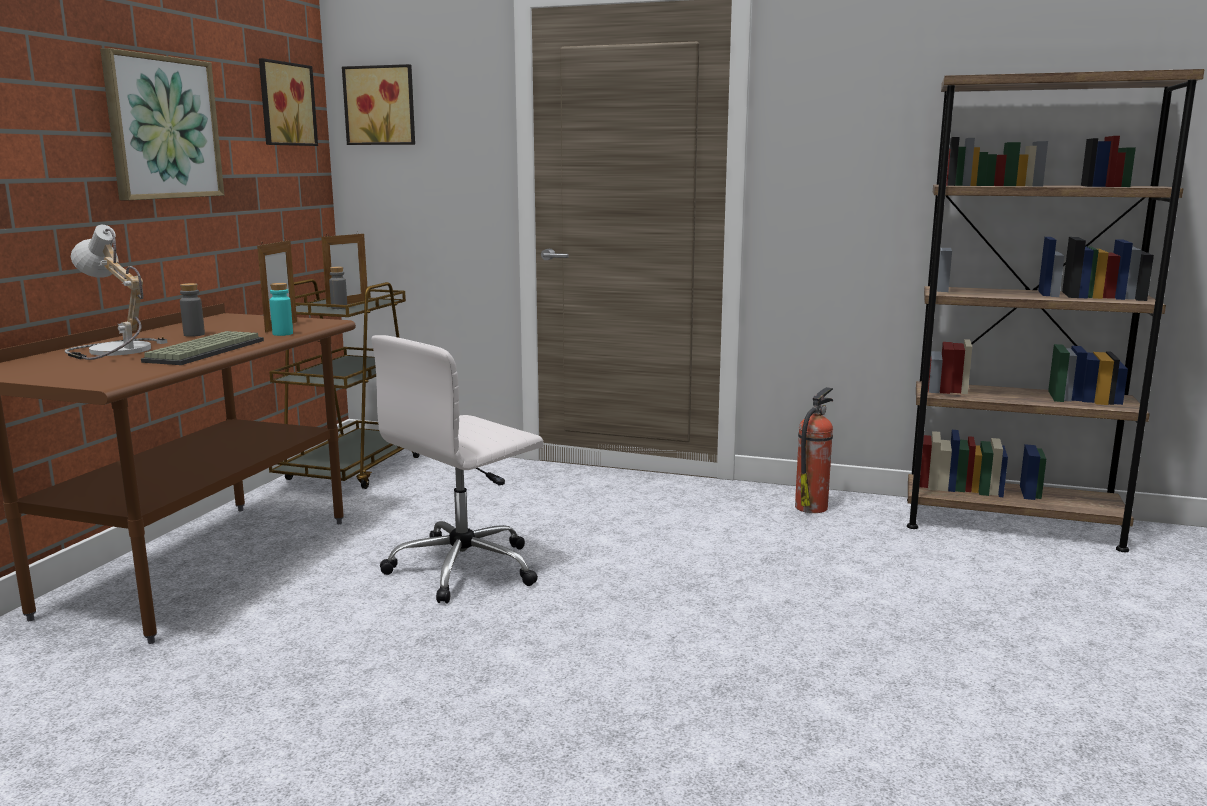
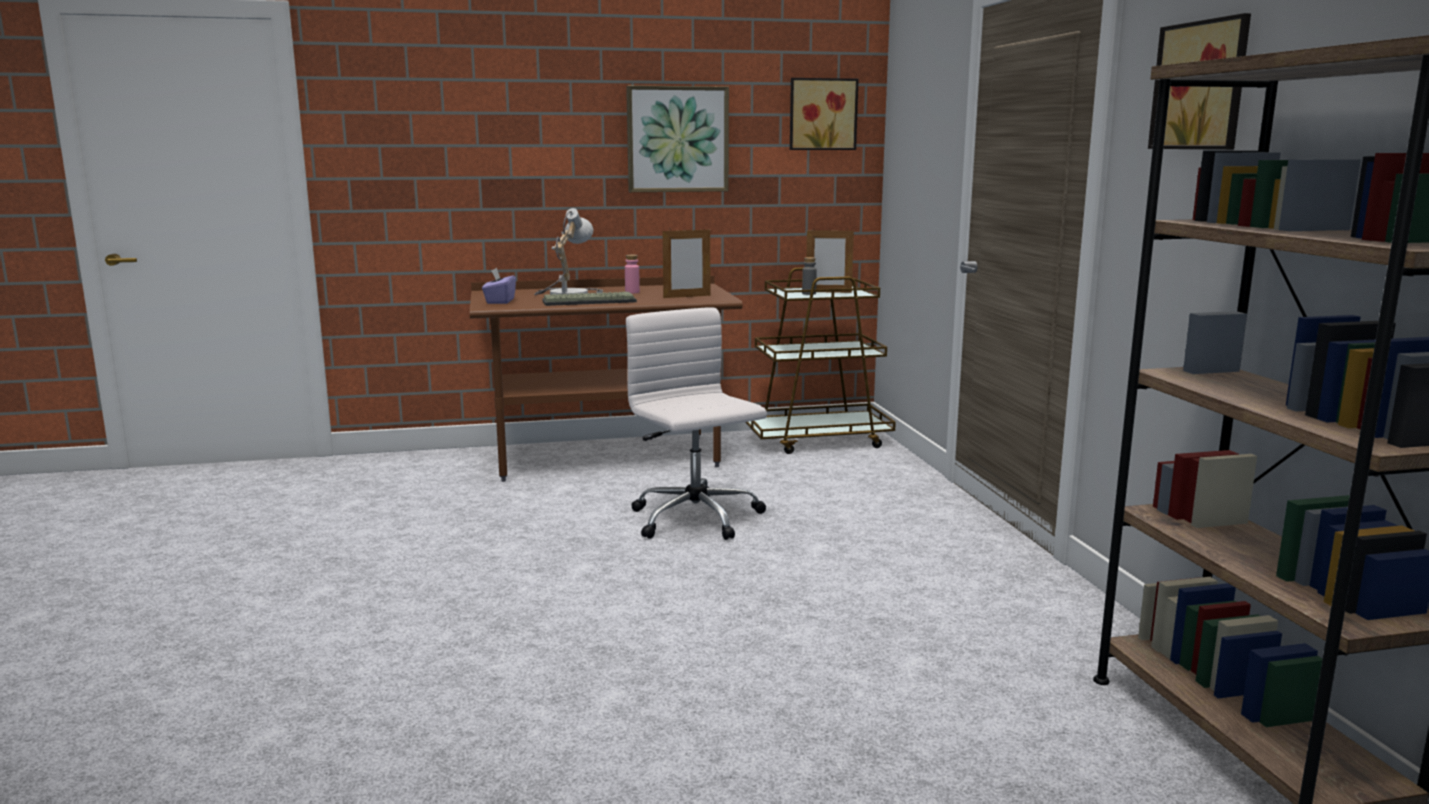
camera: 60 degrees right, 0 degrees up
(85, 375) = (499, 301): none -> purple tissue box
(194, 334) = (632, 292): grey bottle -> pink bottle
(282, 334) = (664, 300): turquoise bottle -> none
(381, 105) = (905, 112): picture -> picture (1203, 86)
(466, 568) = (696, 519): white office chair -> white office chair turned 45 degrees clockwise
(812, 507) = (1060, 616): fire extinguisher -> none

